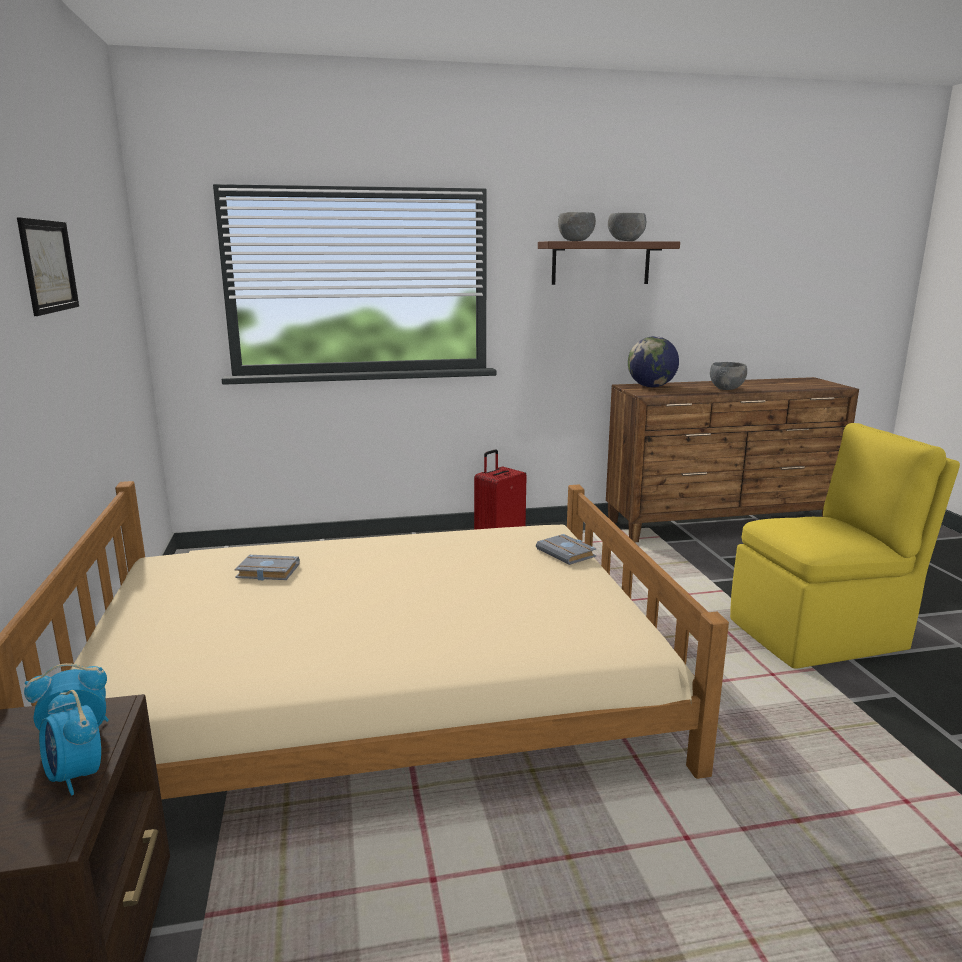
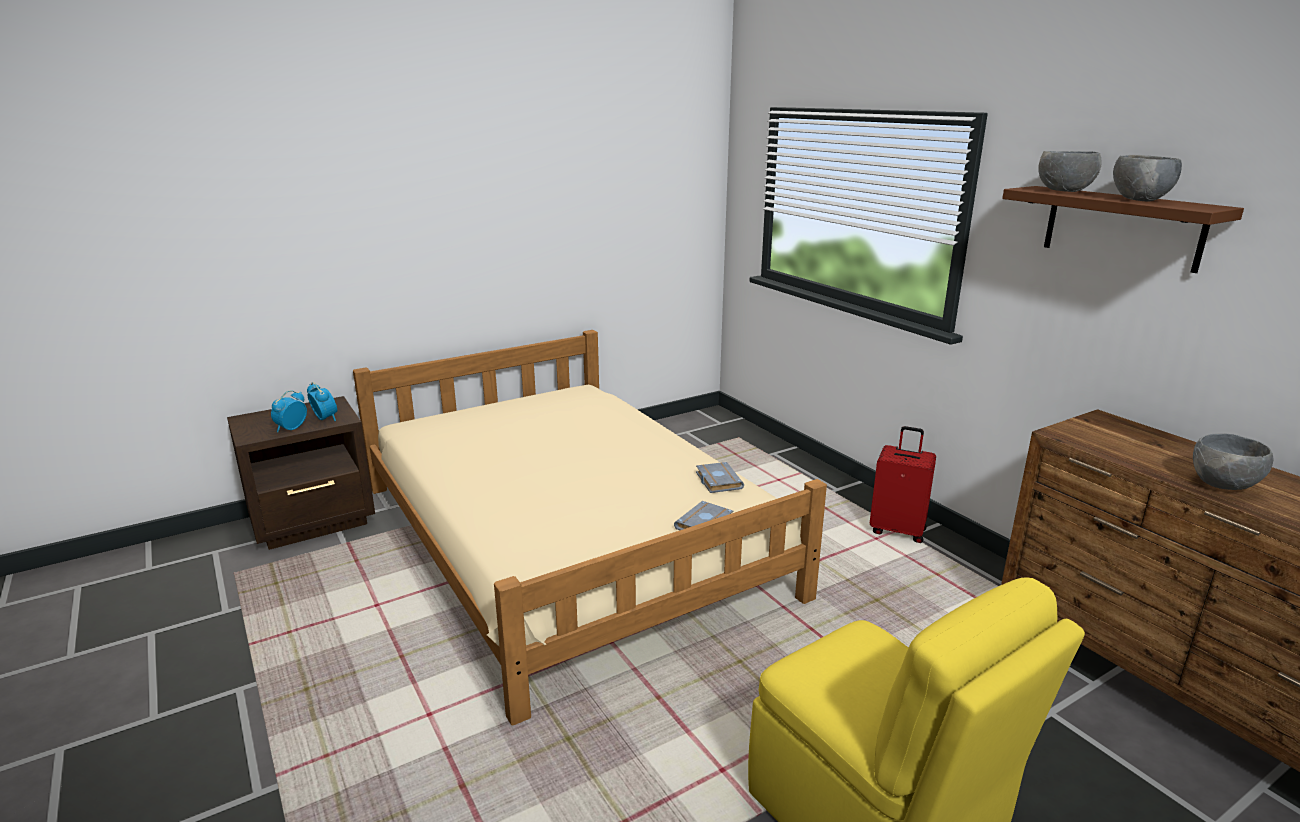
camera: 70 degrees right, 5 degrees up
(48, 266) = (530, 181): picture -> none
(266, 572) = (579, 420): grey book -> grey book (717, 481)
(651, 387) = (1127, 432): globe -> none

